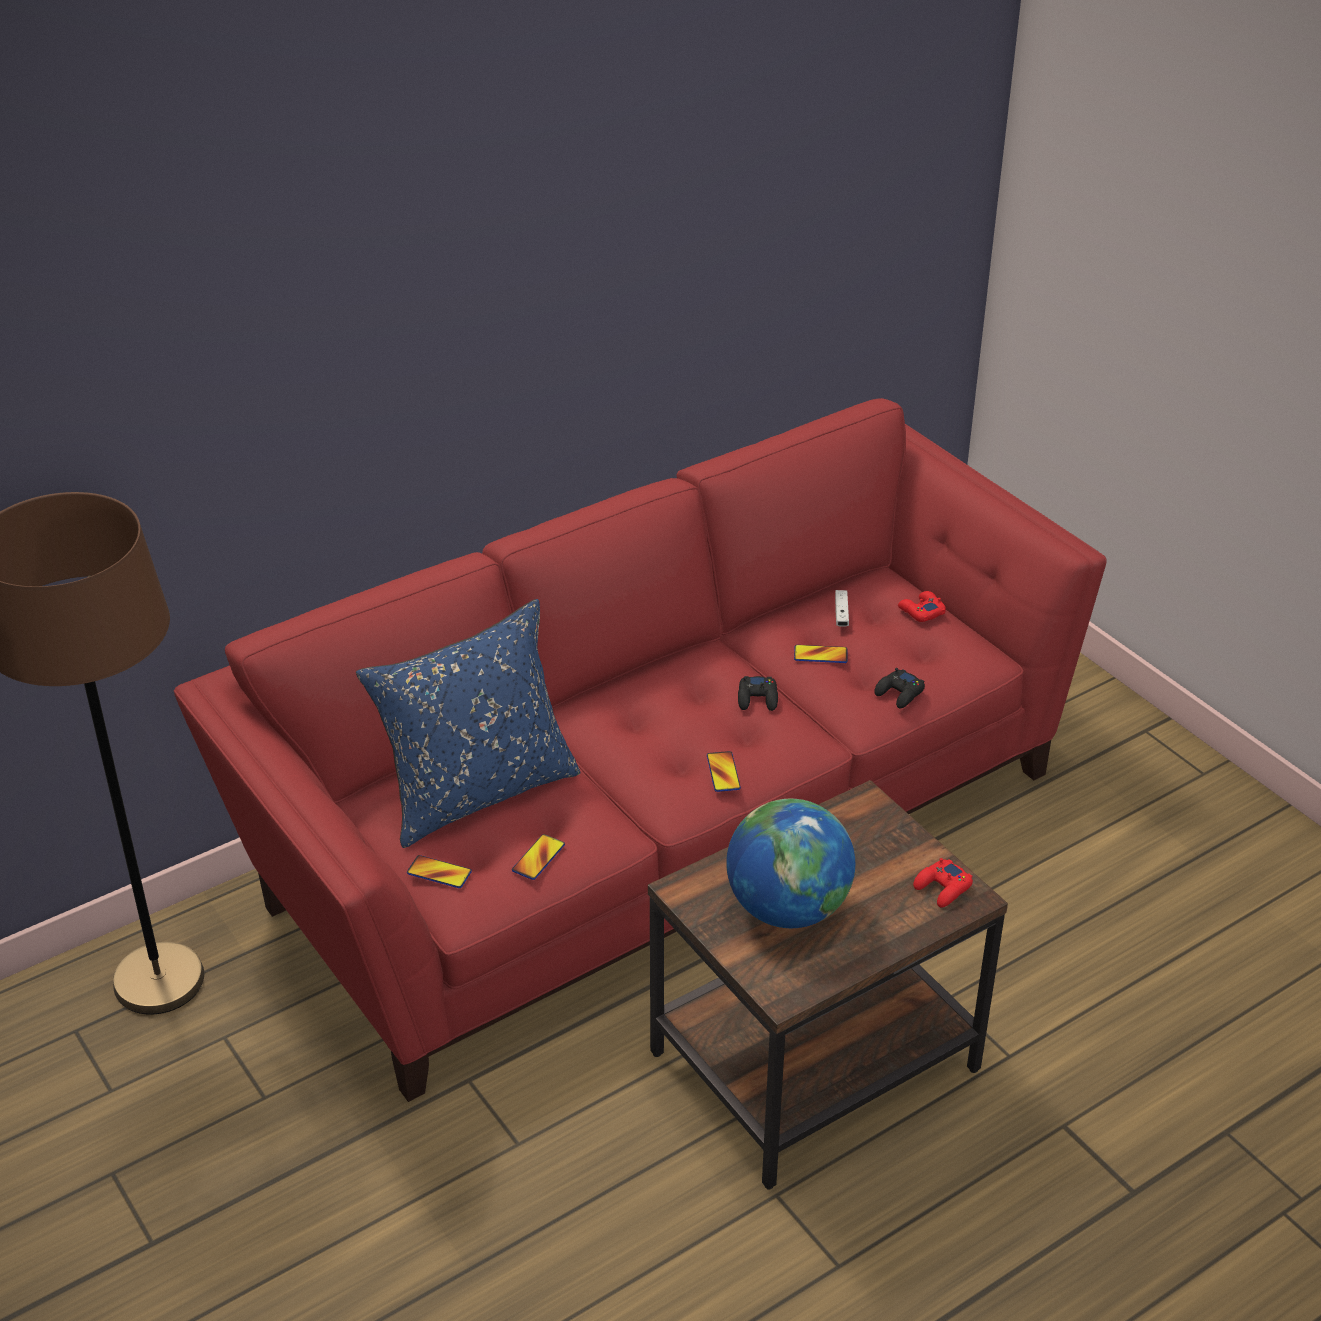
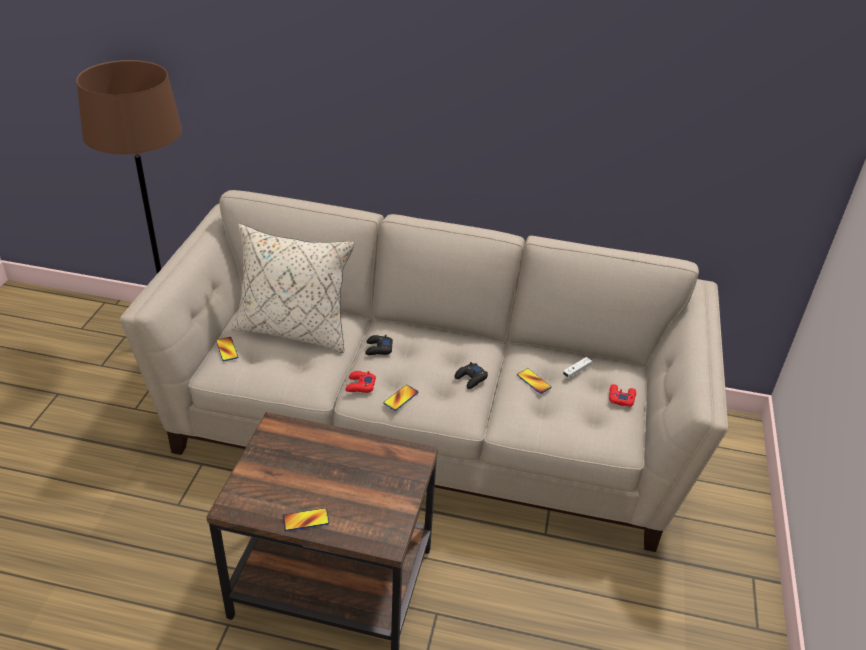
camera: 45 degrees right, 0 degrees up
(477, 792) = (294, 330): blue pillow -> beige pillow
(538, 858) = (270, 373): phone -> phone (306, 520)
(660, 826) = (428, 426): red sofa -> beige sofa
(787, 908) = (300, 471): globe -> none
(899, 693) = (544, 427): black game controller -> black game controller (378, 349)
(943, 888) = (382, 525): red game controller -> red game controller (360, 385)

